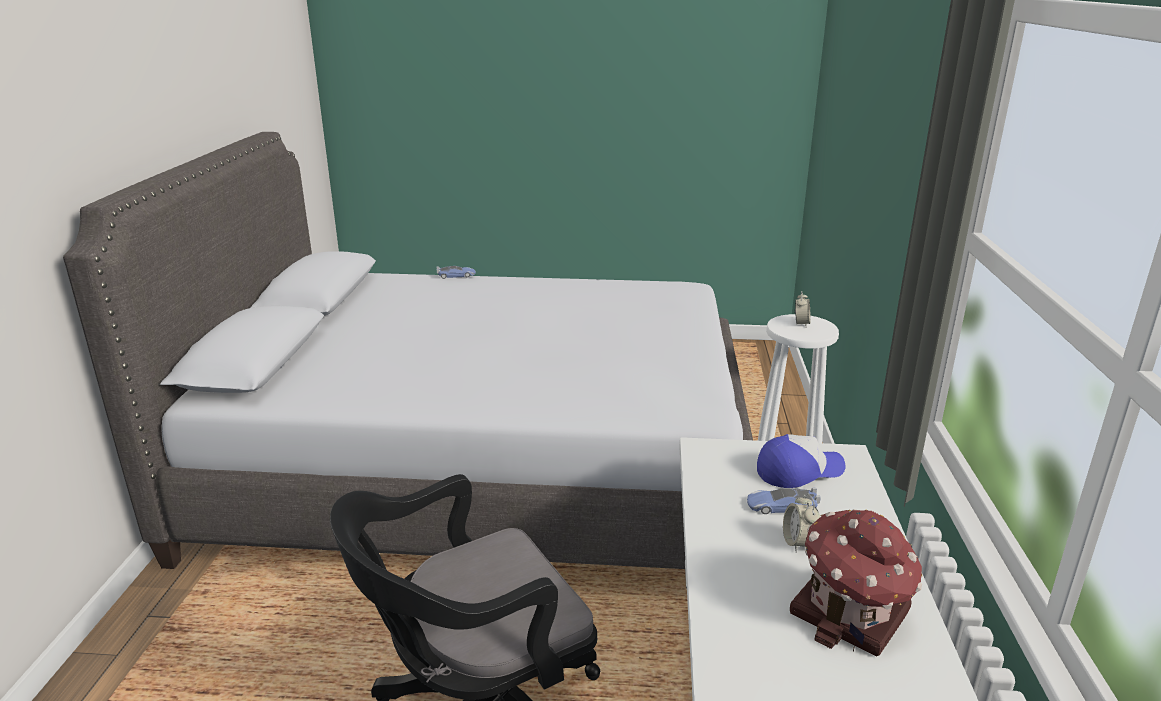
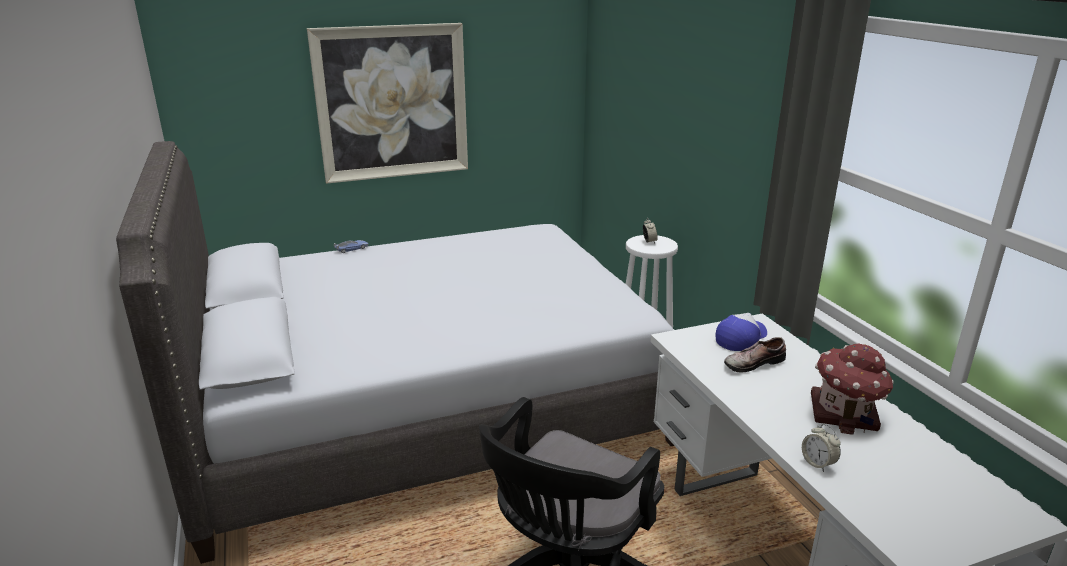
camera: 25 degrees left, 0 degrees up
(562, 118) = (392, 103): none -> picture
(781, 506) = (752, 362): toy car -> shoe
(798, 543) = (781, 381): alarm clock -> alarm clock (818, 463)

